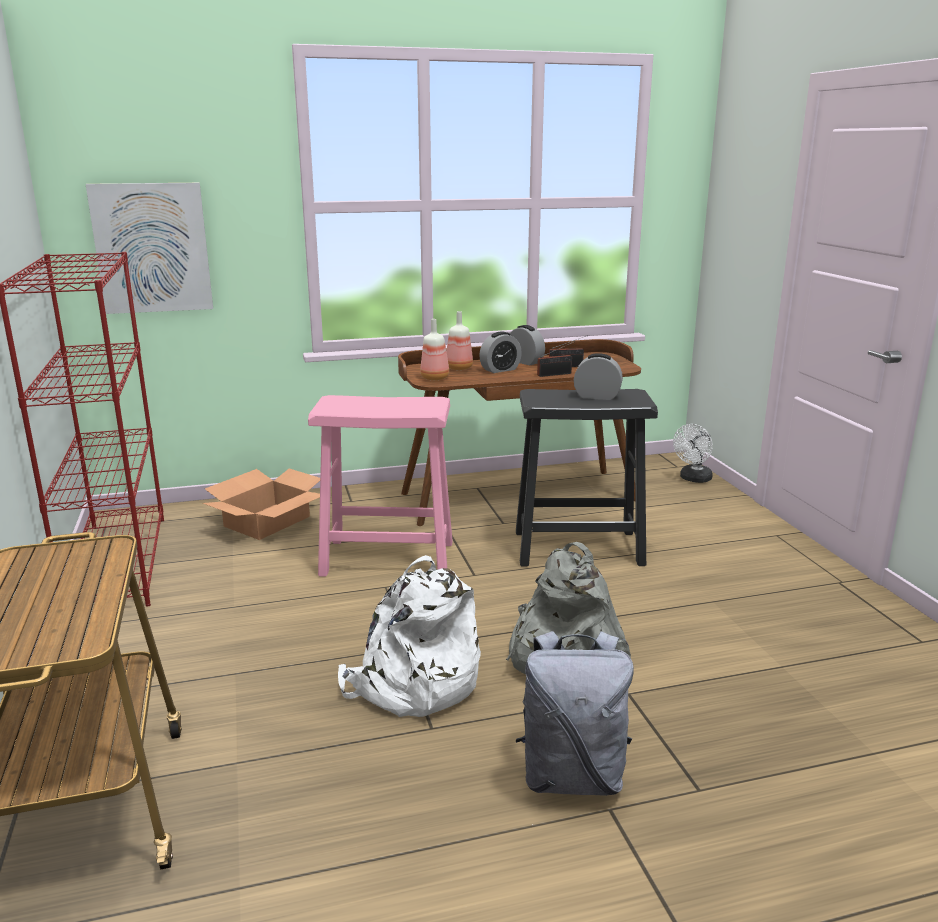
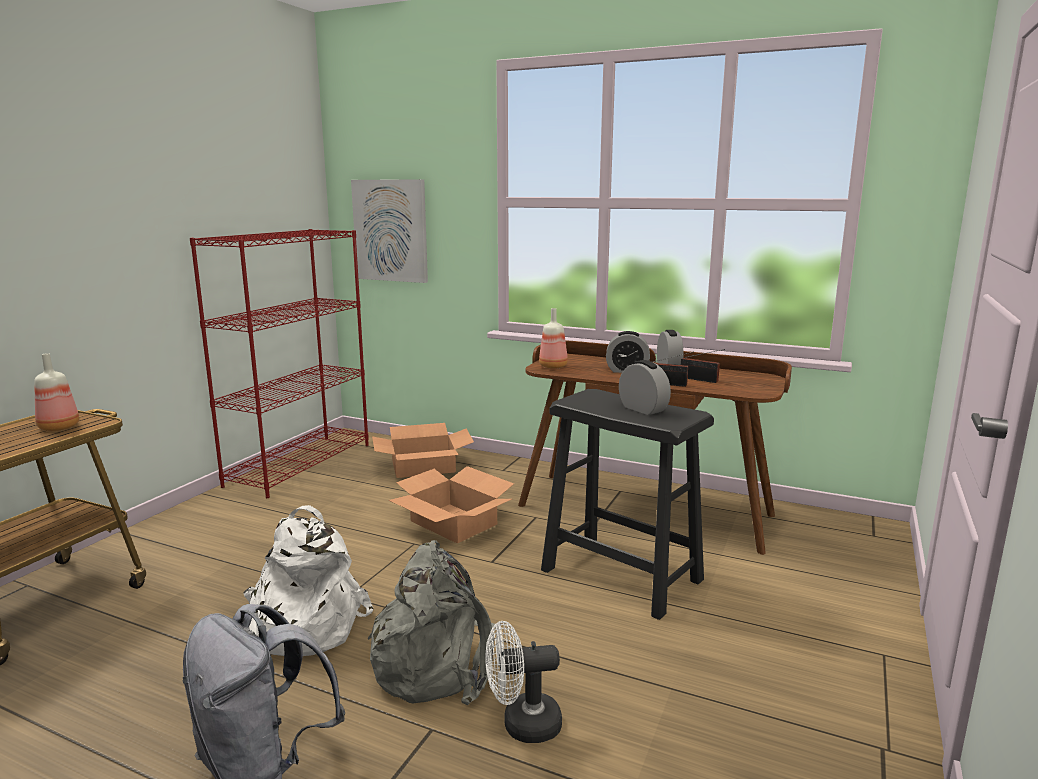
camera: 40 degrees right, 5 degrees down
(389, 558) = (453, 523): pink stool -> cardboard box
(458, 368) = (593, 363): bottle -> bottle (58, 427)
(693, 479) = (872, 555): white fan -> white fan (522, 725)

